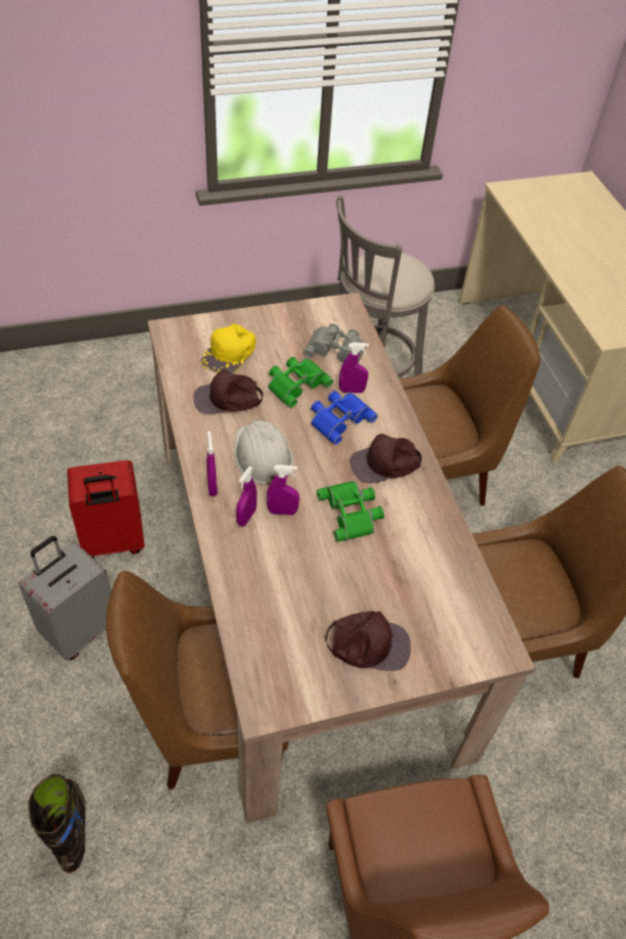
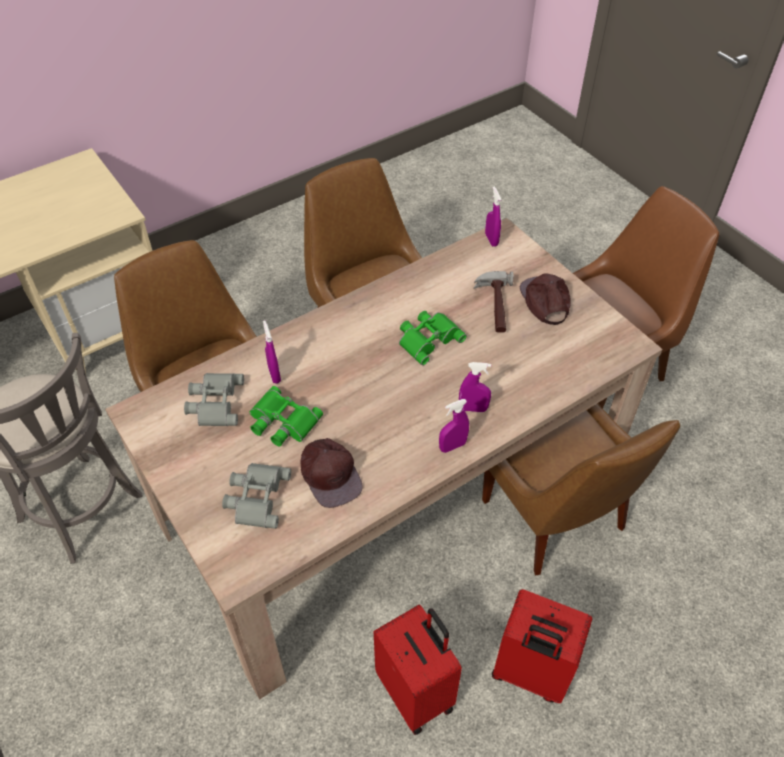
camera: 105 degrees left, 0 degrees up
(71, 828) = (695, 586): black boot -> none
(79, 629) = (530, 673): grey suitcase -> red suitcase
(230, 353) = (256, 497): yellow cap -> grey binoculars
(262, 456) = (395, 420): white hard hat -> none
(282, 511) = (452, 385): purple spray bottle -> purple spray bottle (491, 240)
(339, 418) = (318, 374): blue binoculars -> none
(378, 589) = (494, 305): none -> hammer
(385, 464) = (361, 329): brown cap -> none

